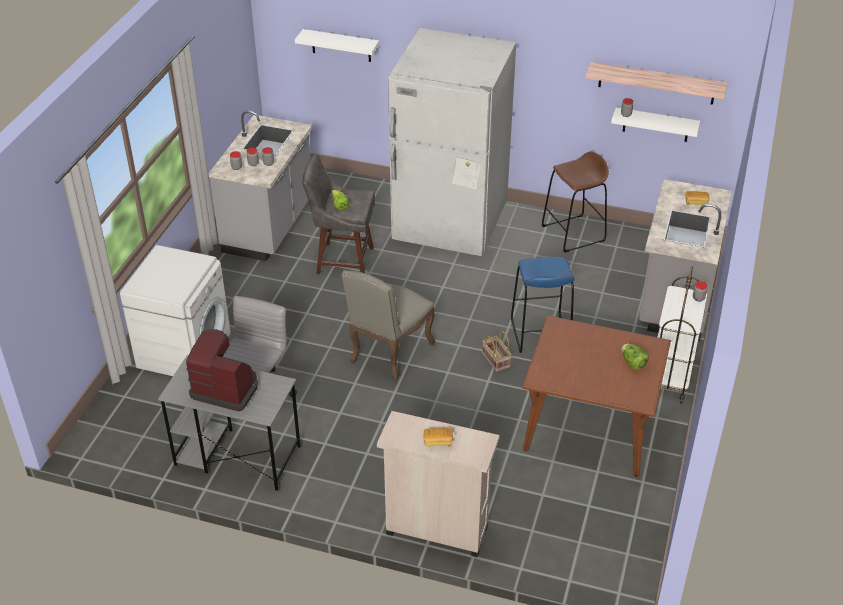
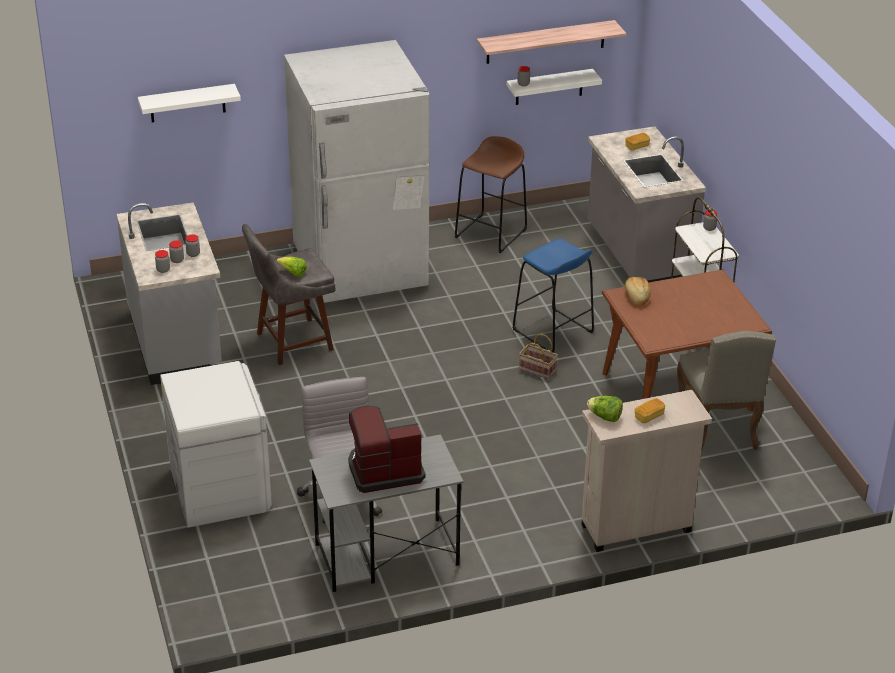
camera: 35 degrees left, 5 degrees down
(388, 353) = (431, 405): grey chair -> grey chair (719, 428)
(568, 333) = (636, 297): none -> bread
(632, 363) = (714, 299): lettuce -> lettuce (605, 417)

